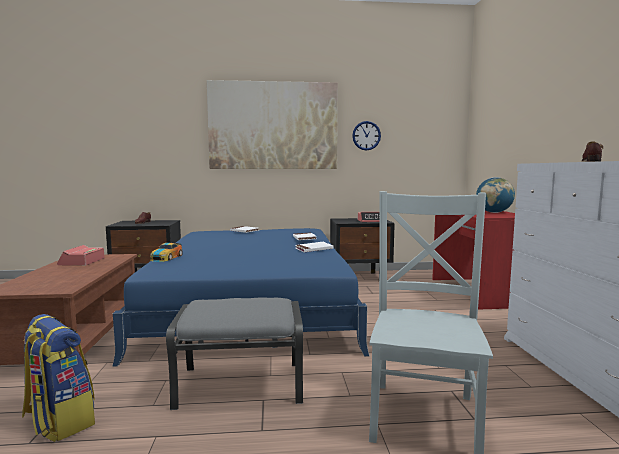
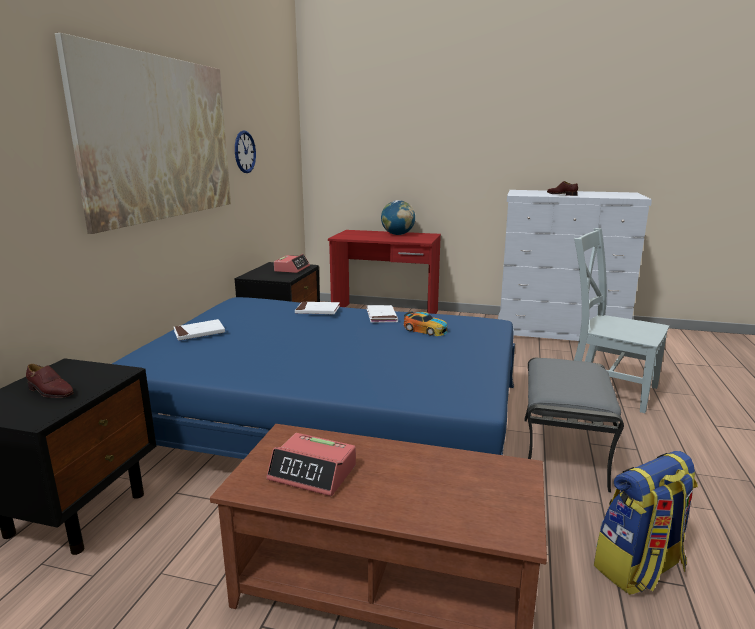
camera: 70 degrees left, 10 degrees up
(166, 258) = (374, 392): toy car -> toy car (425, 330)

